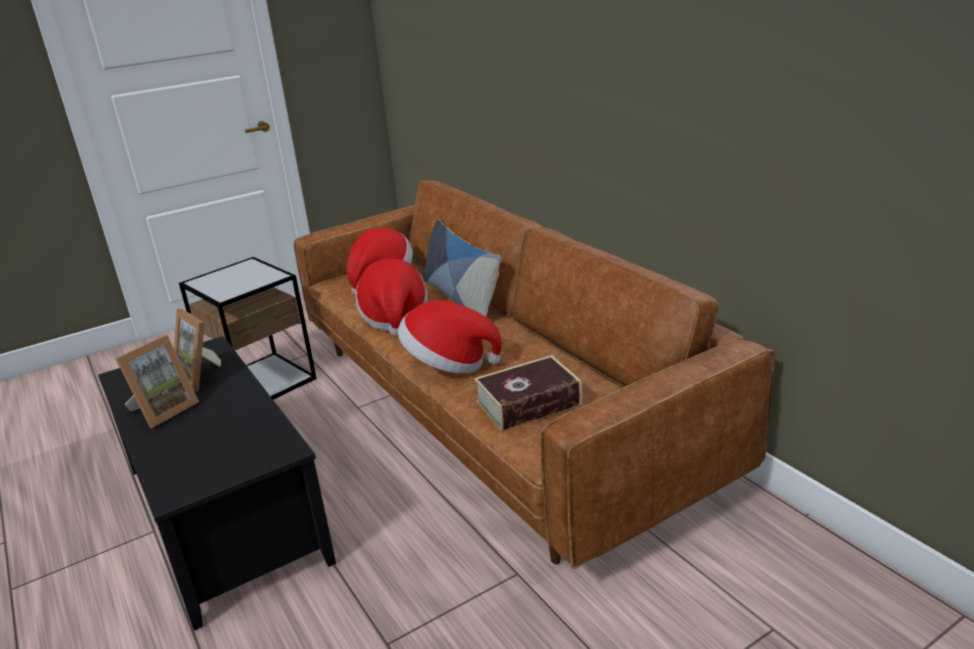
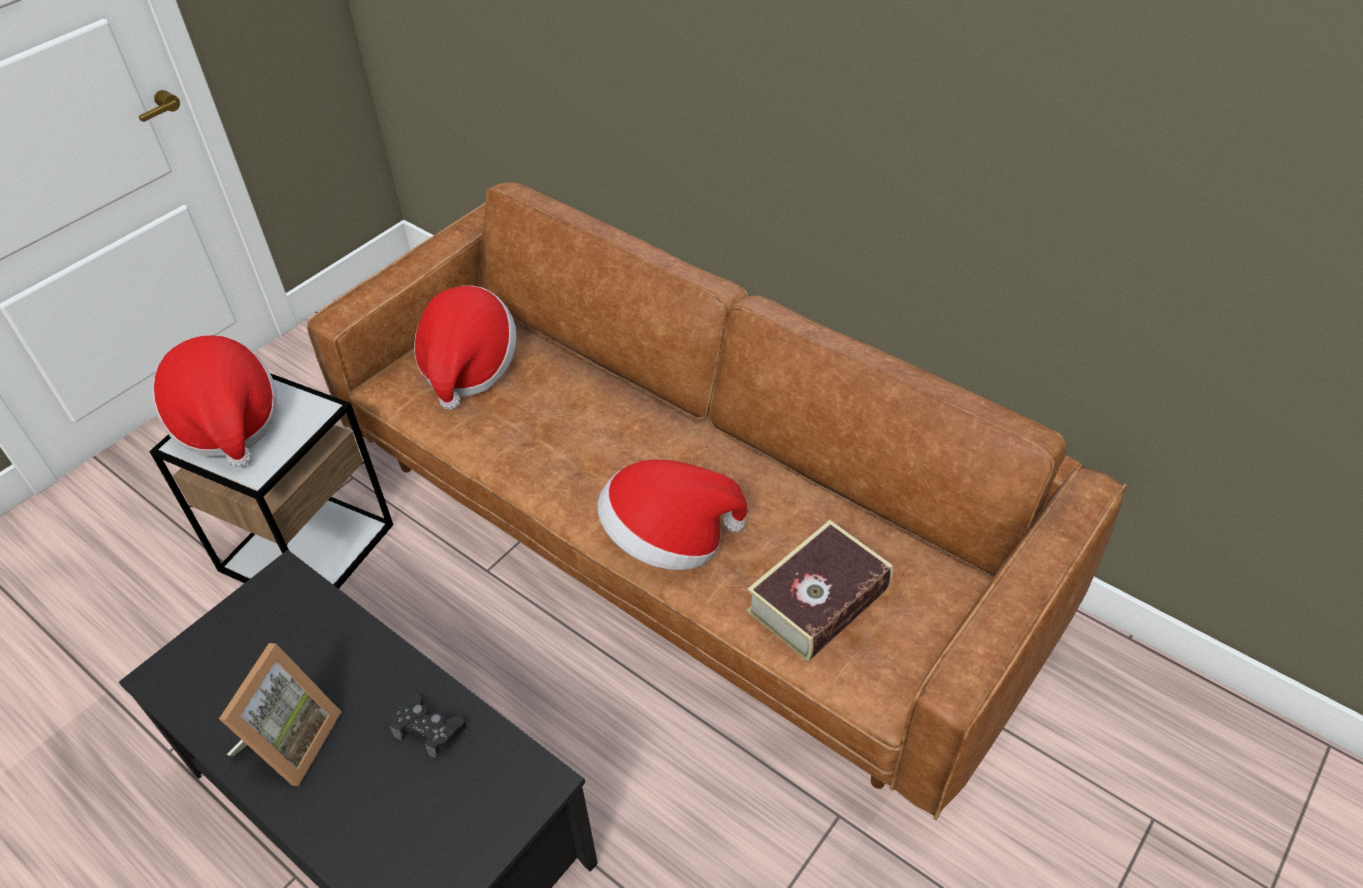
camera: 20 degrees left, 20 degrees up
(202, 376) = (309, 651): picture frame -> none
(241, 417) = (428, 729): none -> black game controller
(394, 317) = (534, 450): hat -> hat (228, 424)
(461, 299) = (615, 391): pillow -> none

